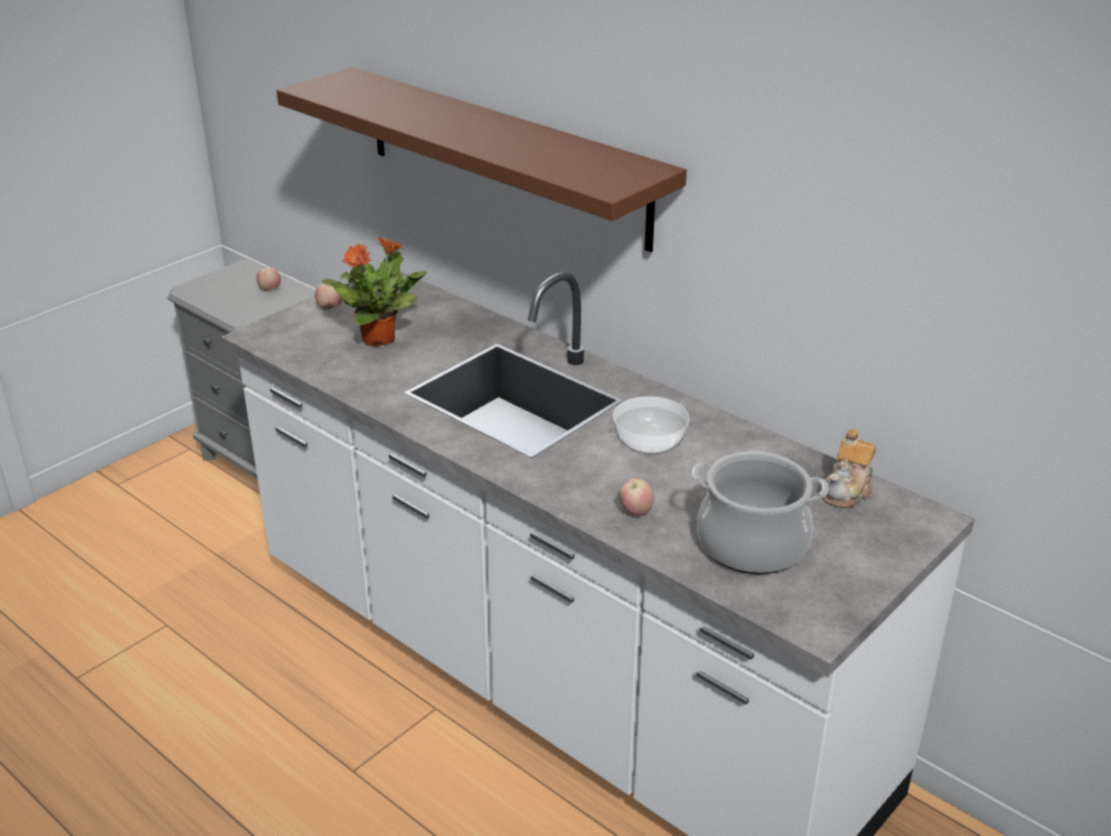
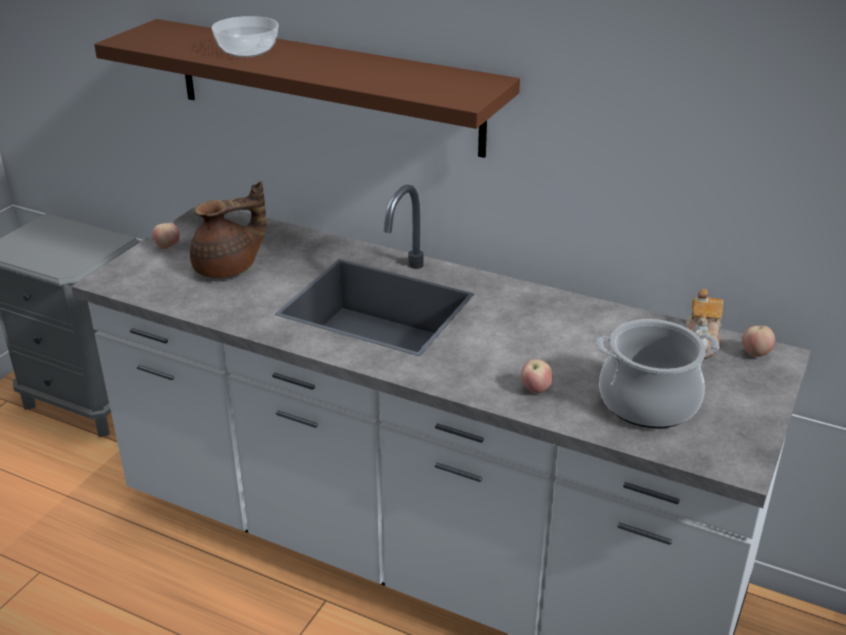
camera: 15 degrees left, 0 degrees up
(270, 290) = (80, 240): apple -> apple (755, 354)
(380, 339) = (228, 268): potted plant -> brown teapot
(651, 441) = (517, 326): bowl -> bowl (248, 51)

